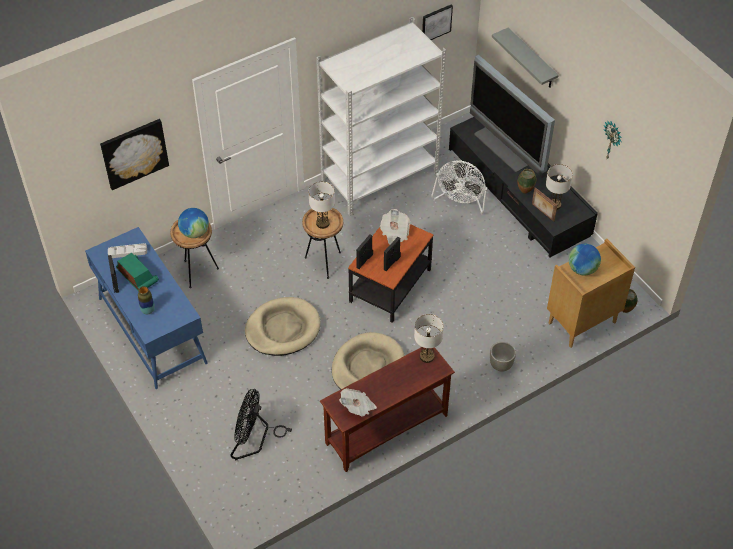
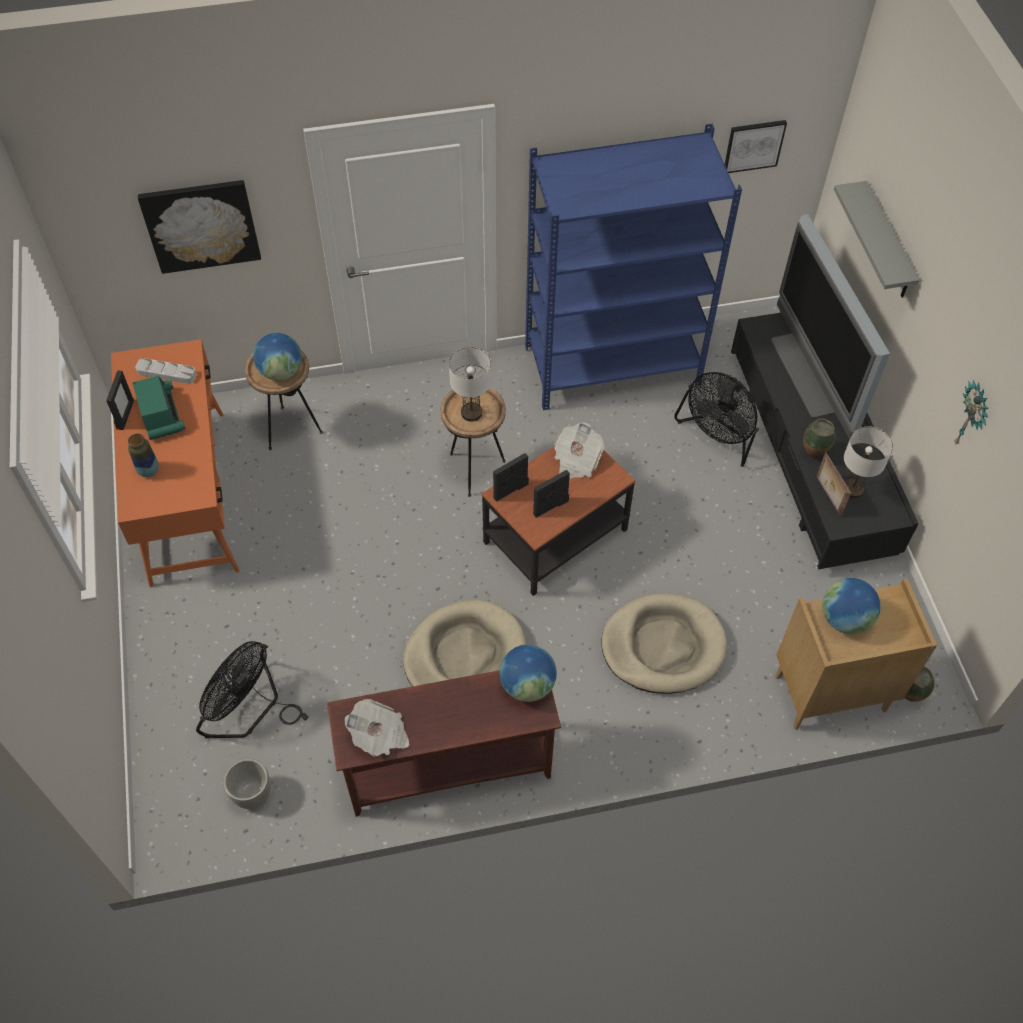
camera: 20 degrees right, 5 degrees up
(152, 330) = (188, 495): blue desk -> orange desk
(282, 329) = (369, 553): beige dog bed -> beige dog bed (663, 646)
(379, 177) = (612, 365): white bookcase -> blue bookcase
(426, 356) = (527, 685): table lamp -> globe
(459, 199) = (717, 432): white fan -> black fan
(501, 365) = (670, 722): grey planter -> grey planter (252, 794)

